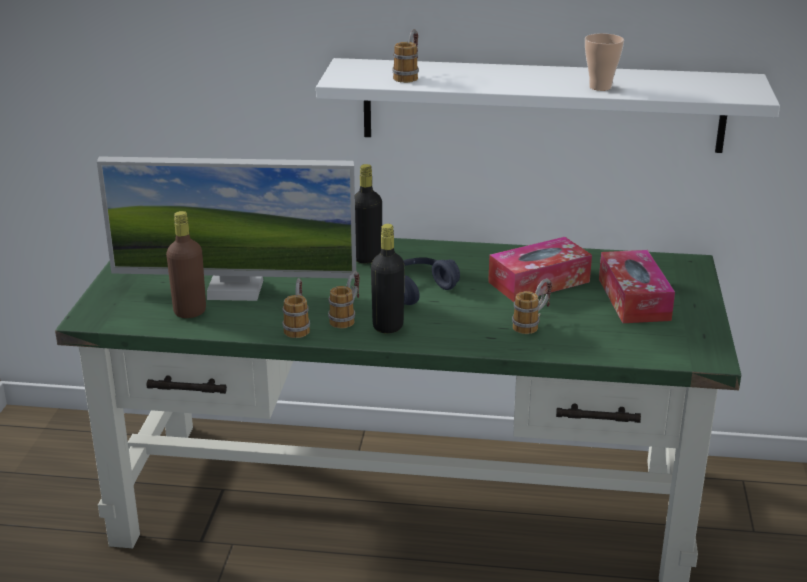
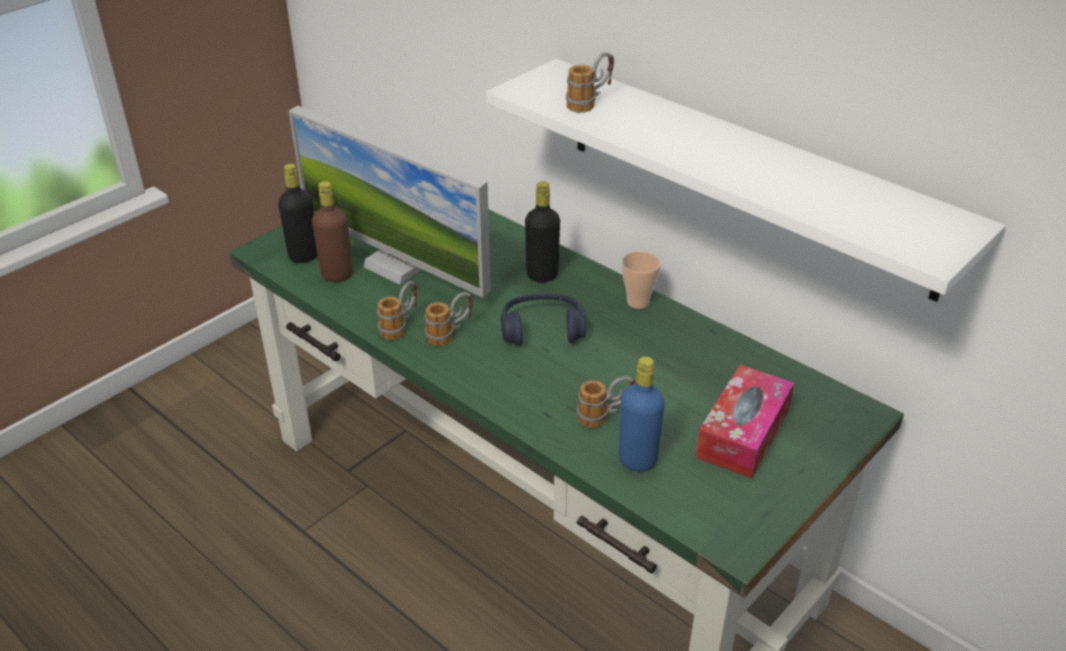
camera: 35 degrees right, 10 degrees up
(388, 326) = (472, 360): black bottle -> black bottle (304, 256)
(539, 282) = (669, 369): tissue box -> none
(588, 339) = (637, 460): none -> blue bottle
(600, 87) = (764, 181): cup -> cup (638, 302)

